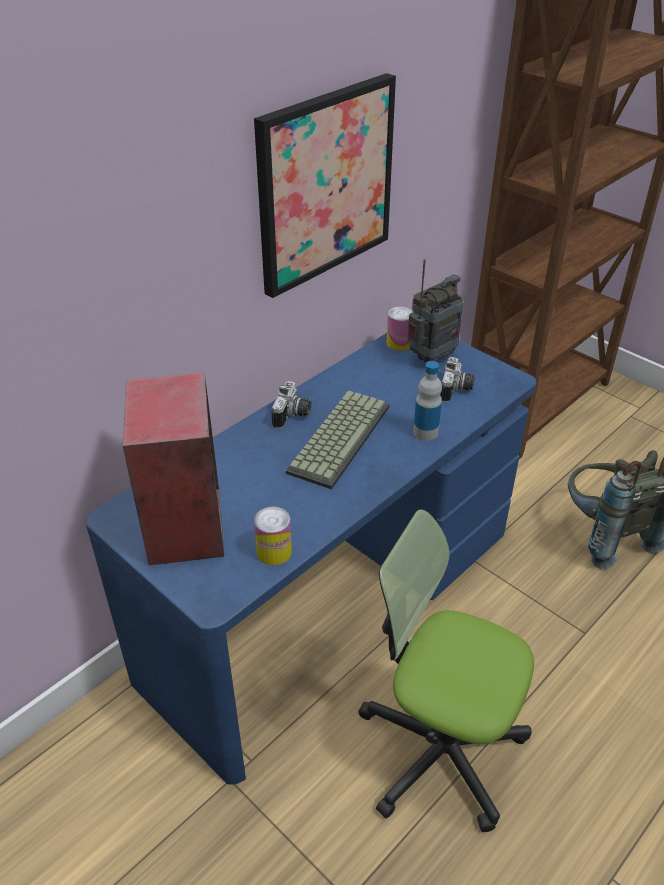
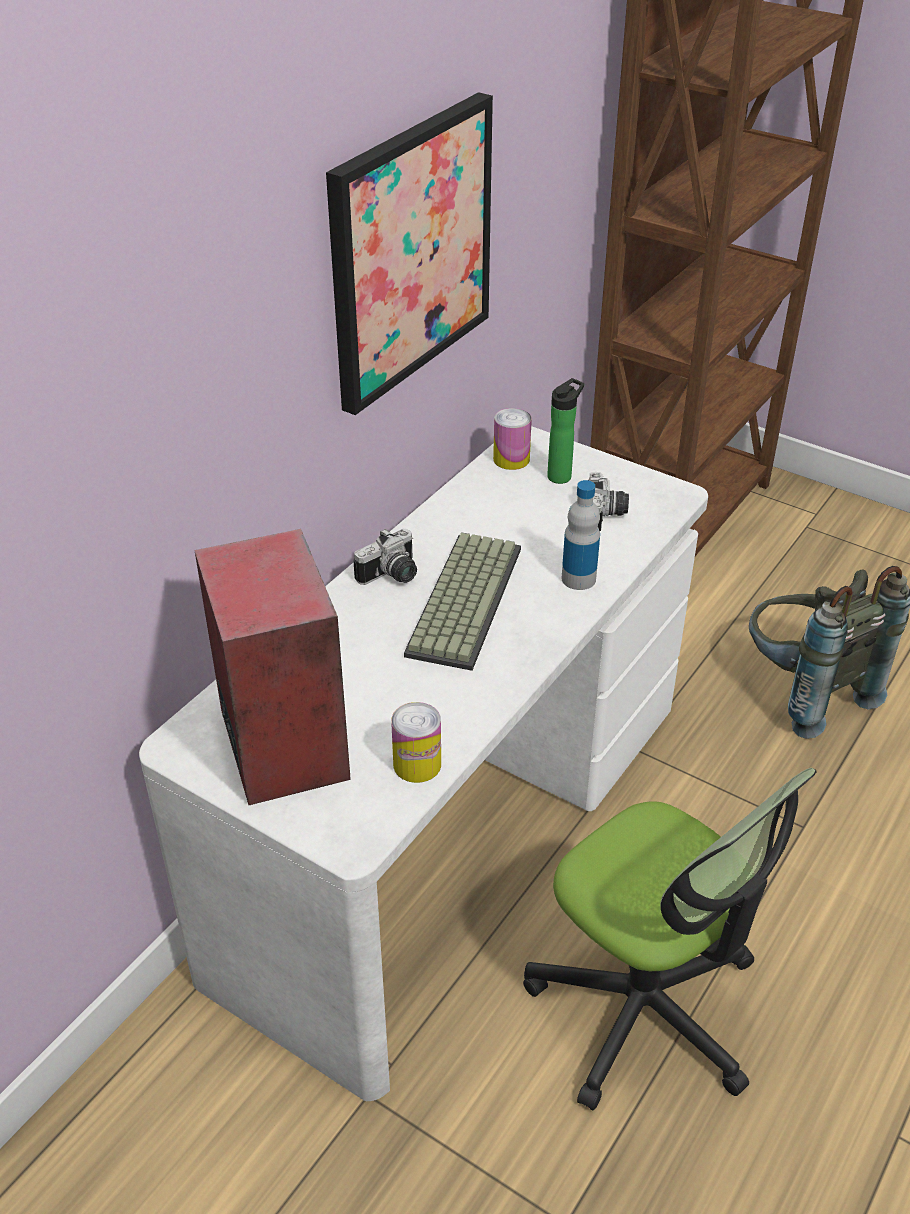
camera: 10 degrees left, 0 degrees up
(293, 416) = (392, 576): camera -> camera turned 45 degrees clockwise
(331, 601) = (453, 832): blue desk -> white desk
(432, 358) = (561, 475): radio -> bottle
(440, 749) = (645, 1008): office chair -> office chair turned 150 degrees counterclockwise

